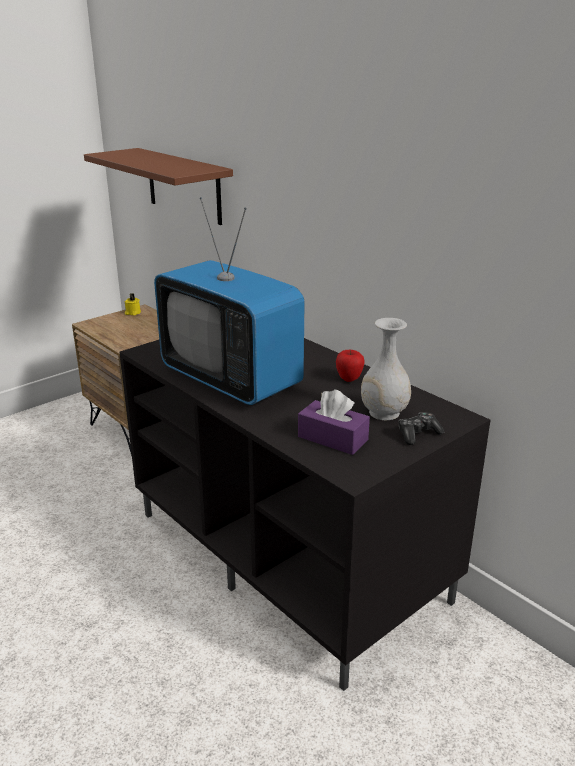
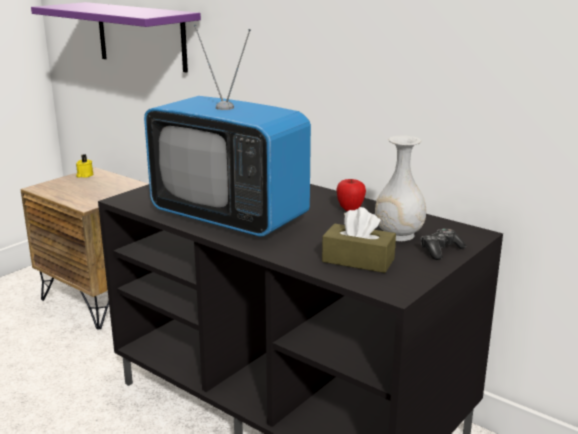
camera: 10 degrees left, 5 degrees down
(183, 185) = (141, 36): brown shelf -> purple shelf
(332, 438) = (358, 260): purple tissue box -> brown tissue box

